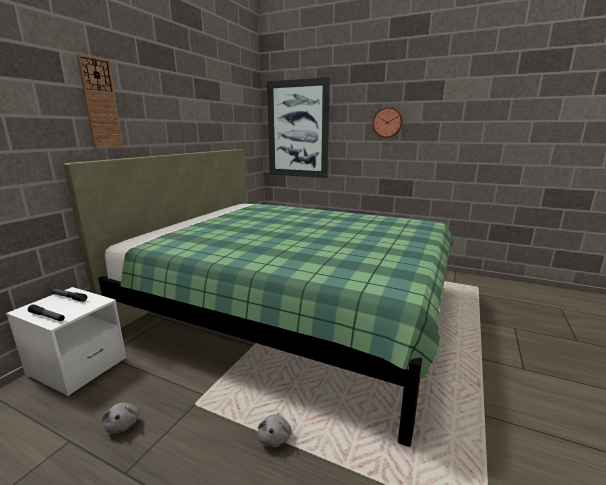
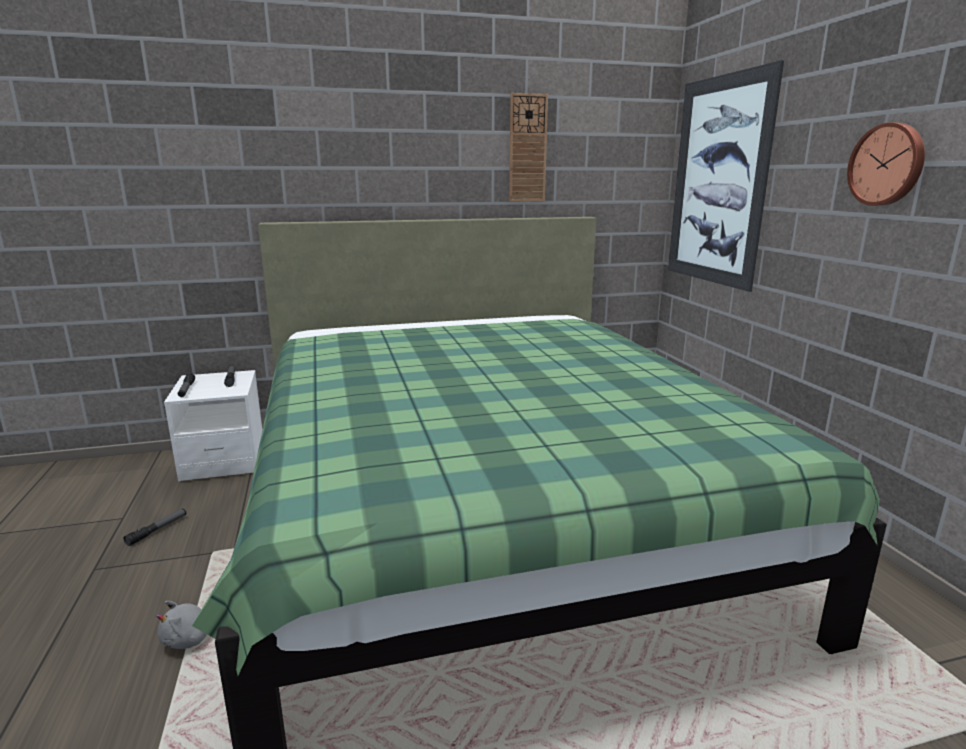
camera: 50 degrees right, 0 degrees up
(100, 104) = (319, 149): wall clock -> wall clock (527, 148)
(123, 424) = (157, 530): grey plush toy -> flashlight

